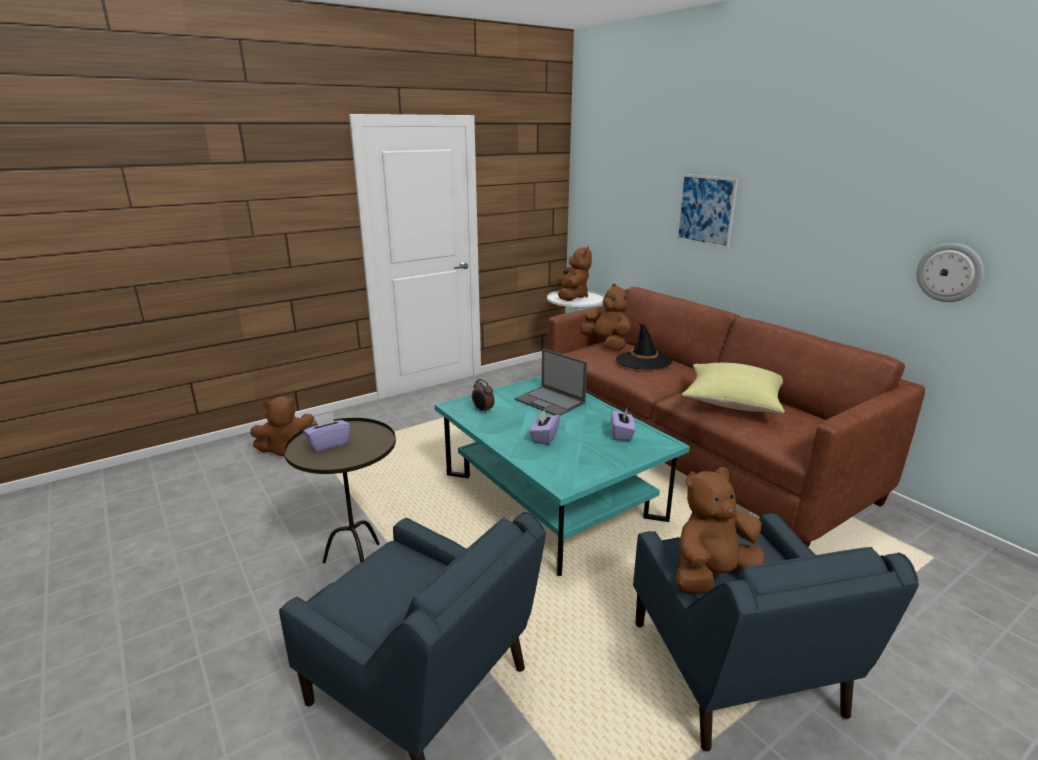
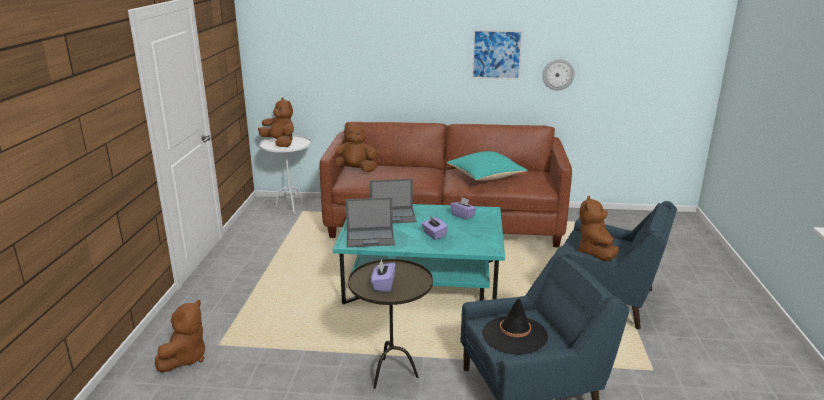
camera: 50 degrees left, 0 degrees up
(483, 411) = (371, 238): alarm clock -> laptop
(643, 361) = (401, 171): black hat -> black hat (514, 335)
(705, 210) = (393, 56): picture -> picture (496, 54)
(732, 404) = (485, 178): yellow pillow -> turquoise pillow

